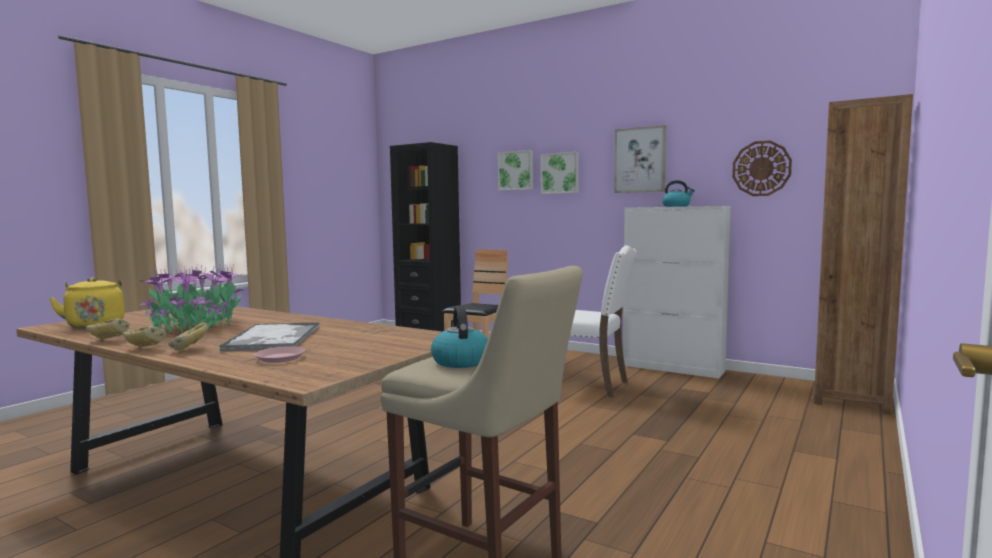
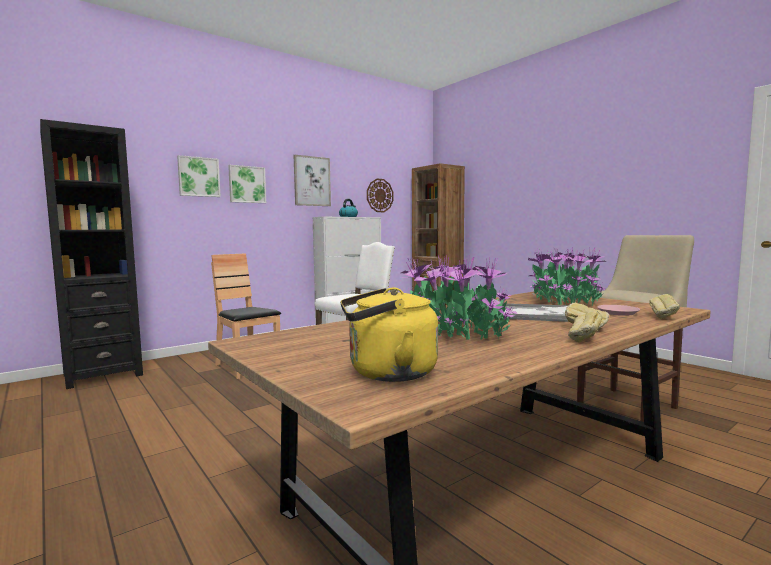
camera: 70 degrees left, 0 degrees up
(109, 340) = (531, 355): bread -> bread (663, 317)
(368, 344) = (565, 301): none -> potted plant
(460, 361) = (626, 292): kettle -> none

